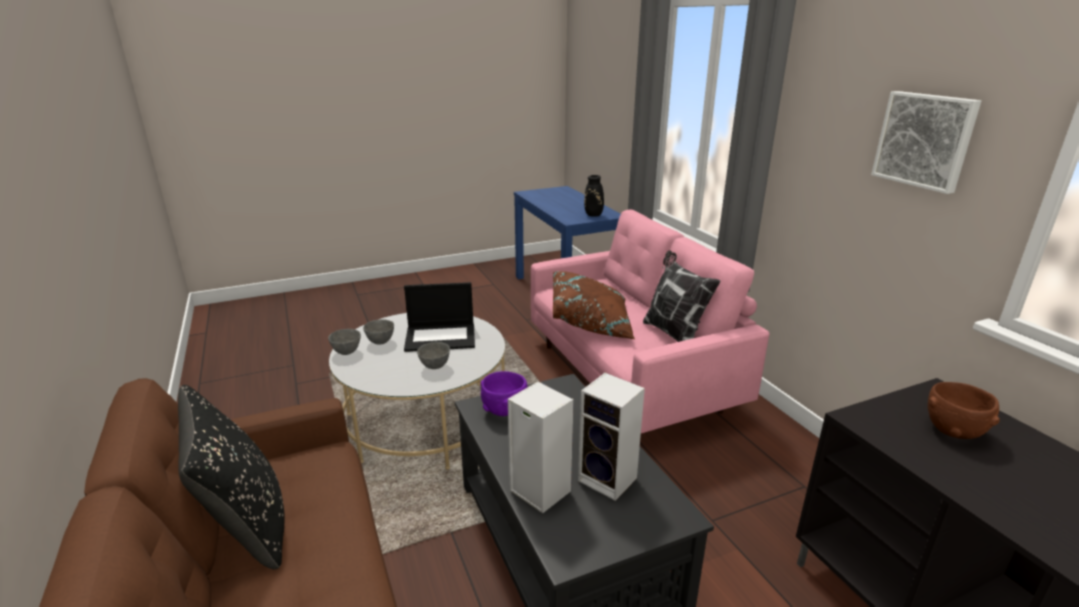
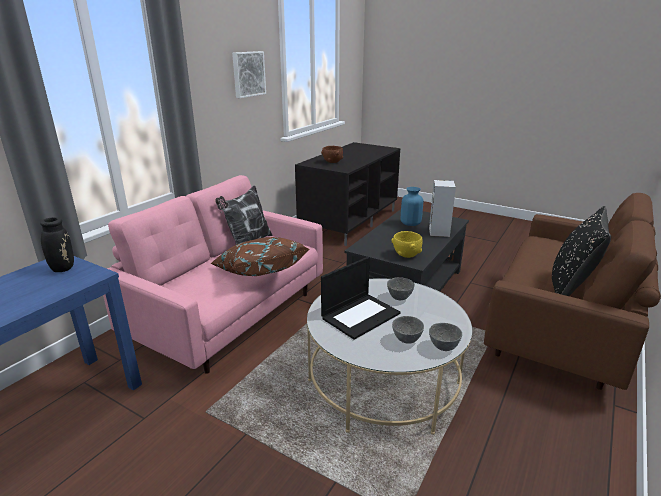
camera: 125 degrees left, 0 degrees up
(441, 337) = (360, 315): laptop -> laptop turned 90 degrees clockwise
(504, 410) = (406, 255): purple bowl -> yellow bowl
(610, 480) = (410, 223): speaker -> blue vase

